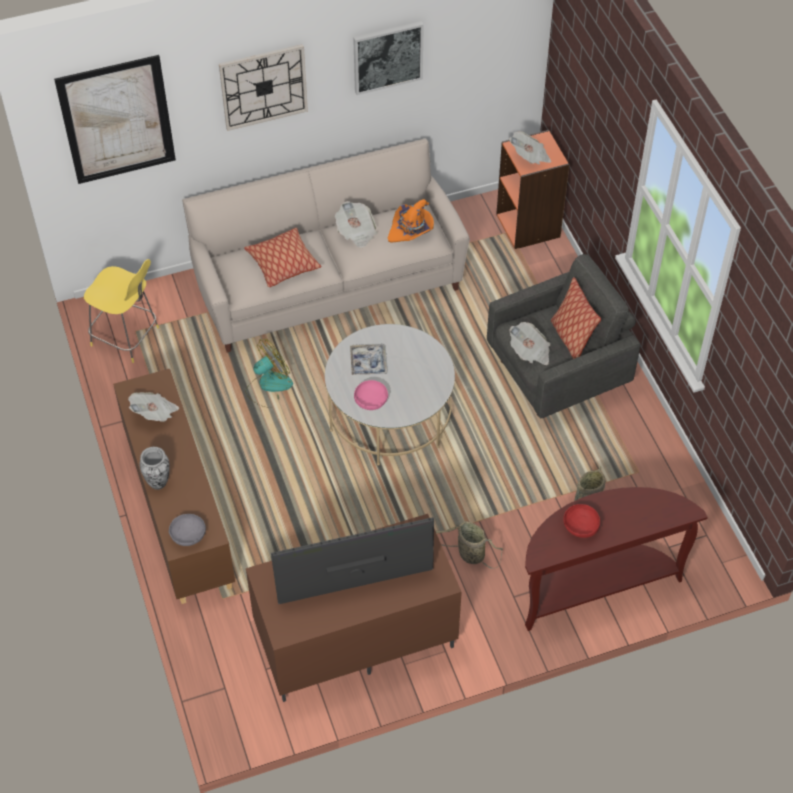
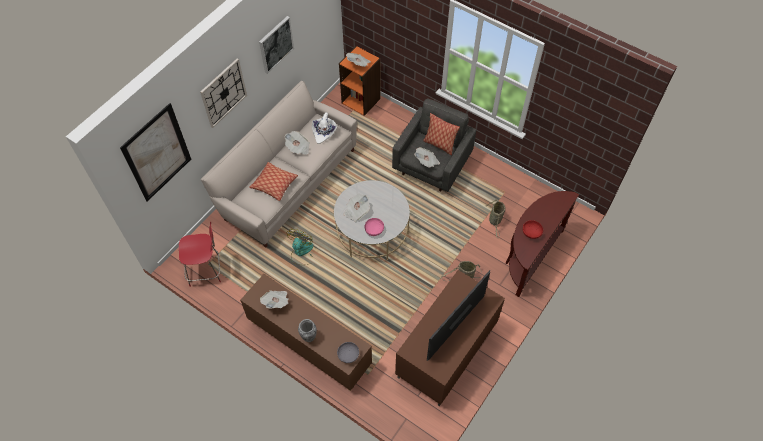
camera: 35 degrees left, 5 degrees up
(127, 338) = (206, 270): yellow stool -> red stool
(368, 363) = (356, 211): tray -> newspaper
(411, 229) = (324, 131): orange hat -> white hat

